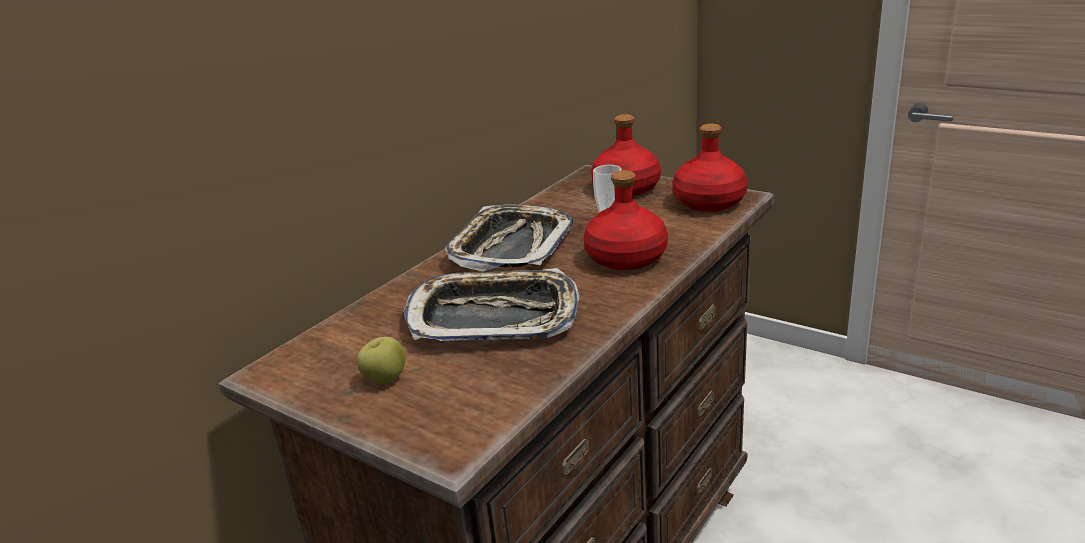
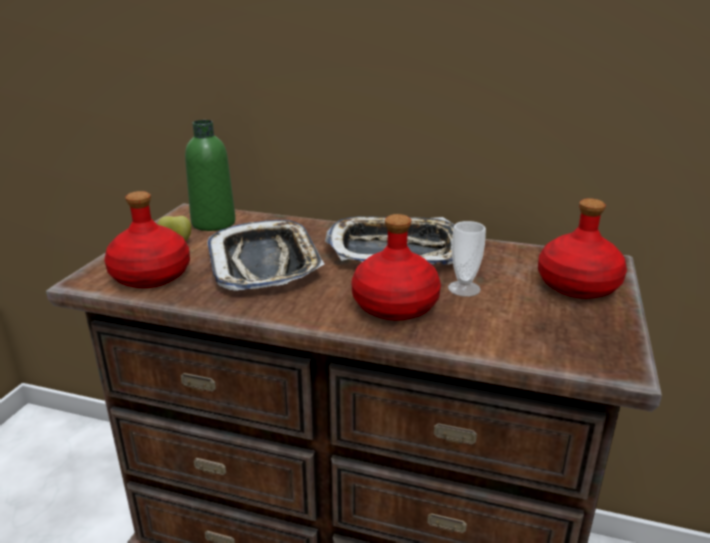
camera: 70 degrees right, 0 degrees up
(336, 351) = (213, 223): none -> green bottle
(709, 202) = (580, 342): red bottle -> red bottle (152, 276)

